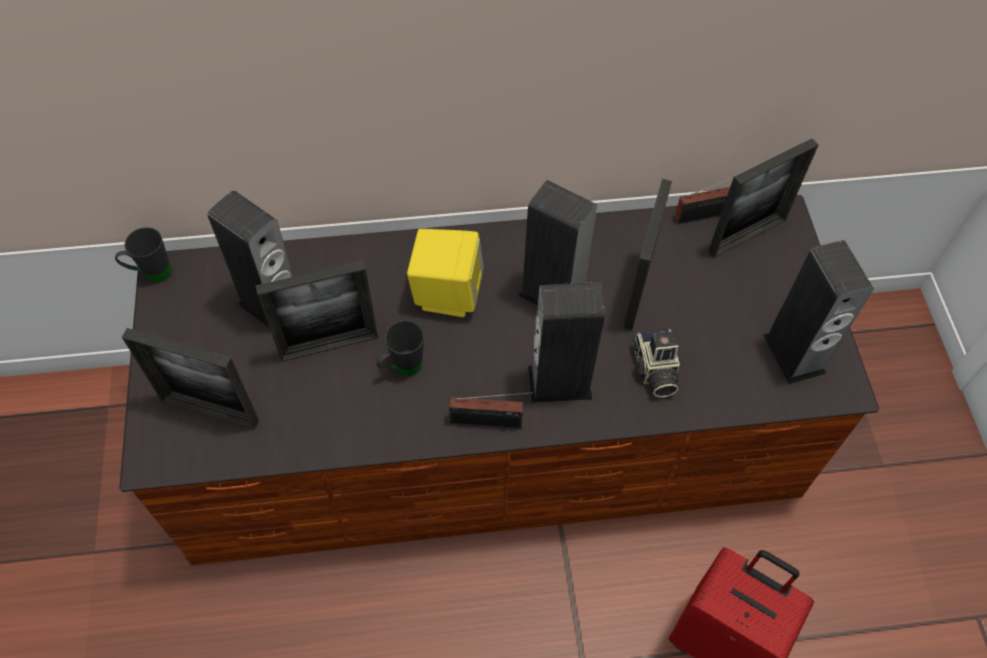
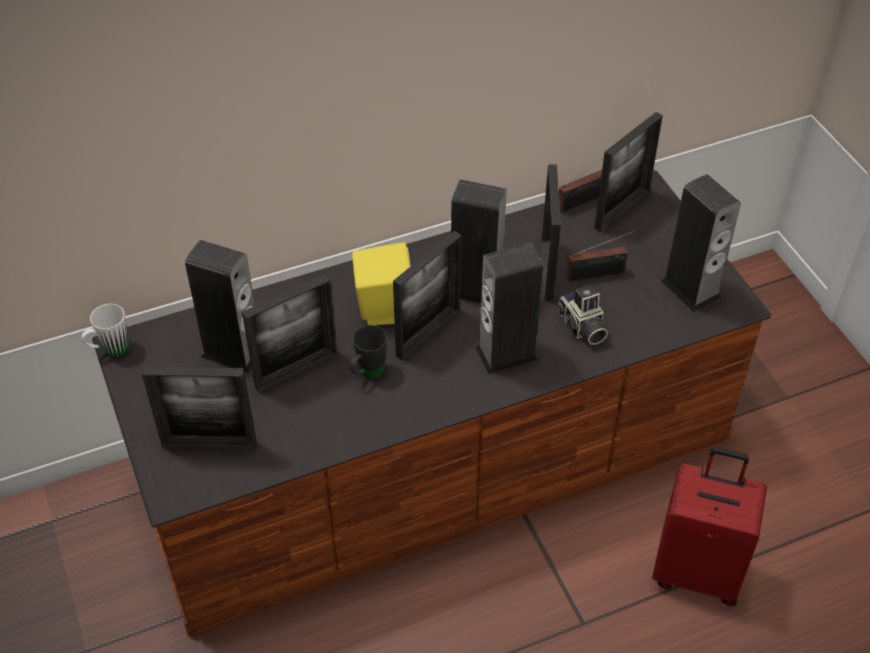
camera: 15 degrees left, 10 degrees down
(151, 273) = (110, 350): black mug -> white mug
(483, 335) = (428, 333): none -> picture frame
(490, 422) = (459, 396): radio -> radio (598, 274)

